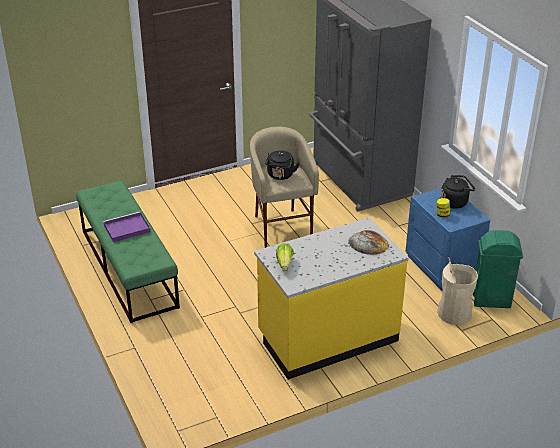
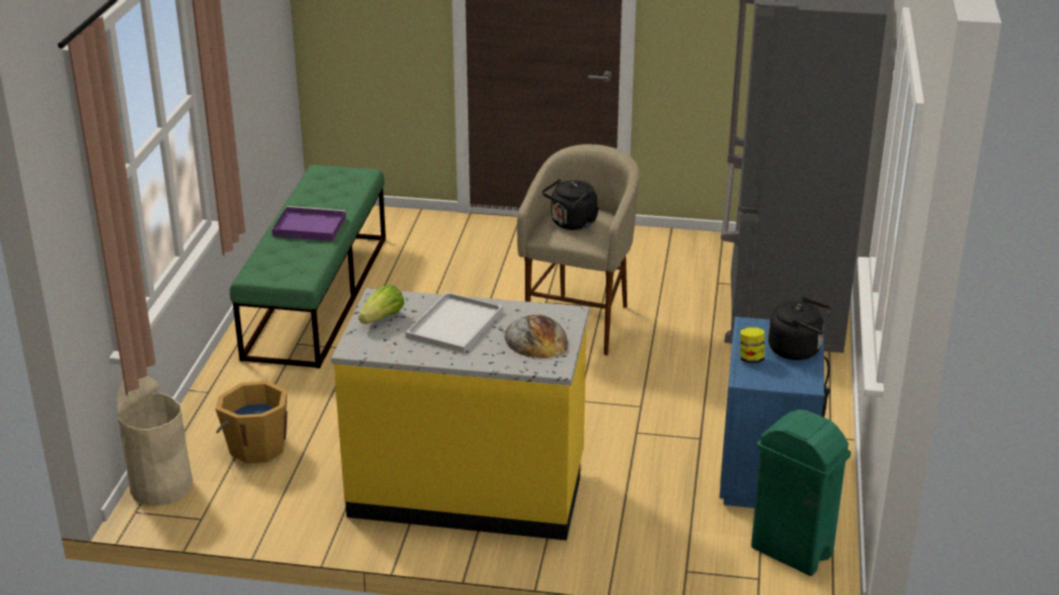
camera: 35 degrees right, 5 degrees down
(198, 365) = (256, 446): none -> orange bucket
(323, 252) = (455, 325): none -> white tray
(454, 313) = (704, 542): beige trash can -> beige trash can (161, 486)

